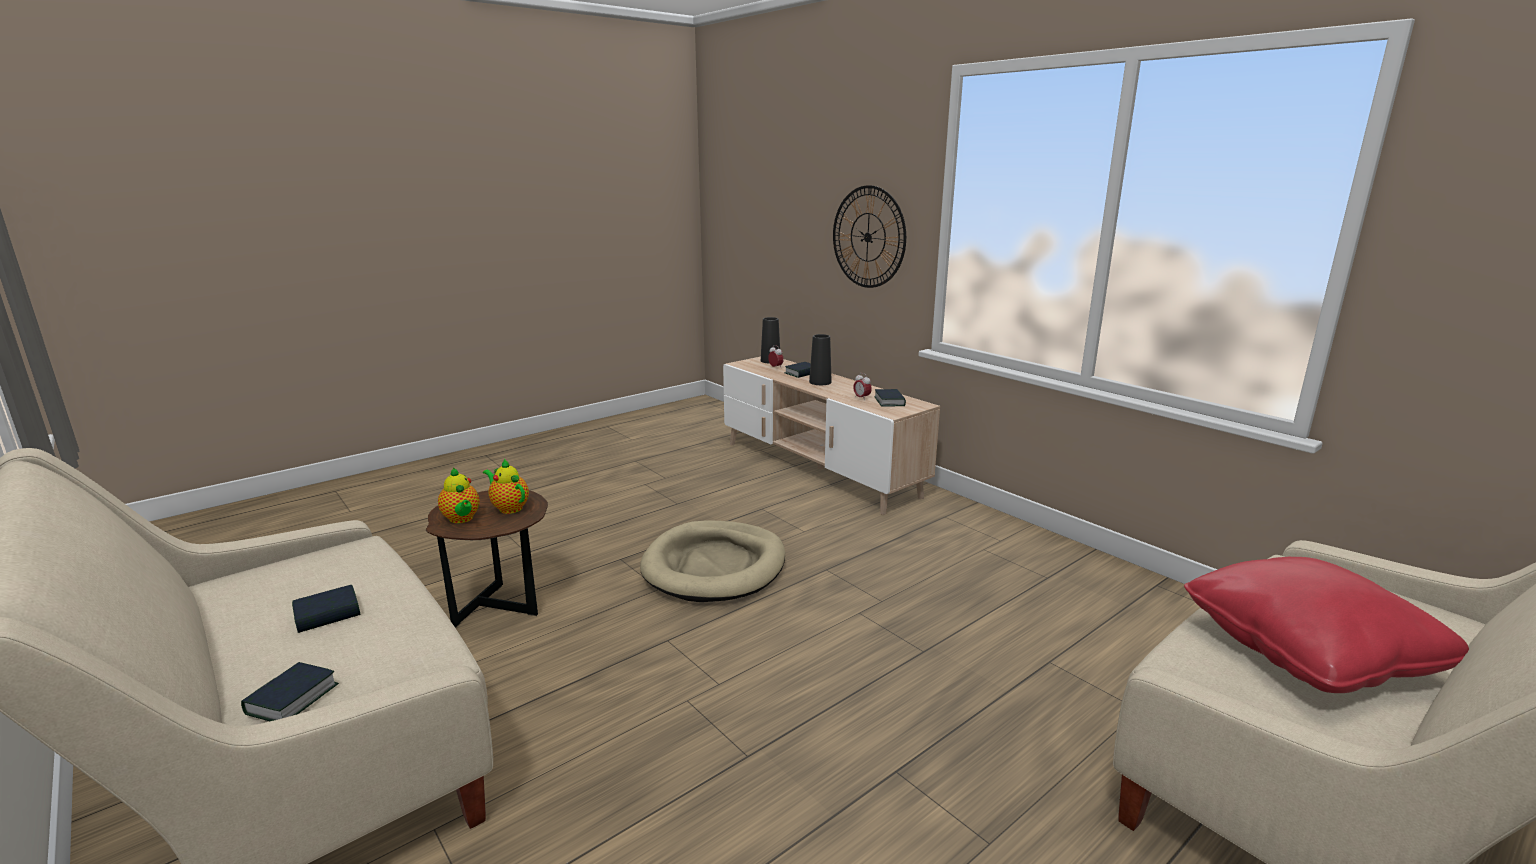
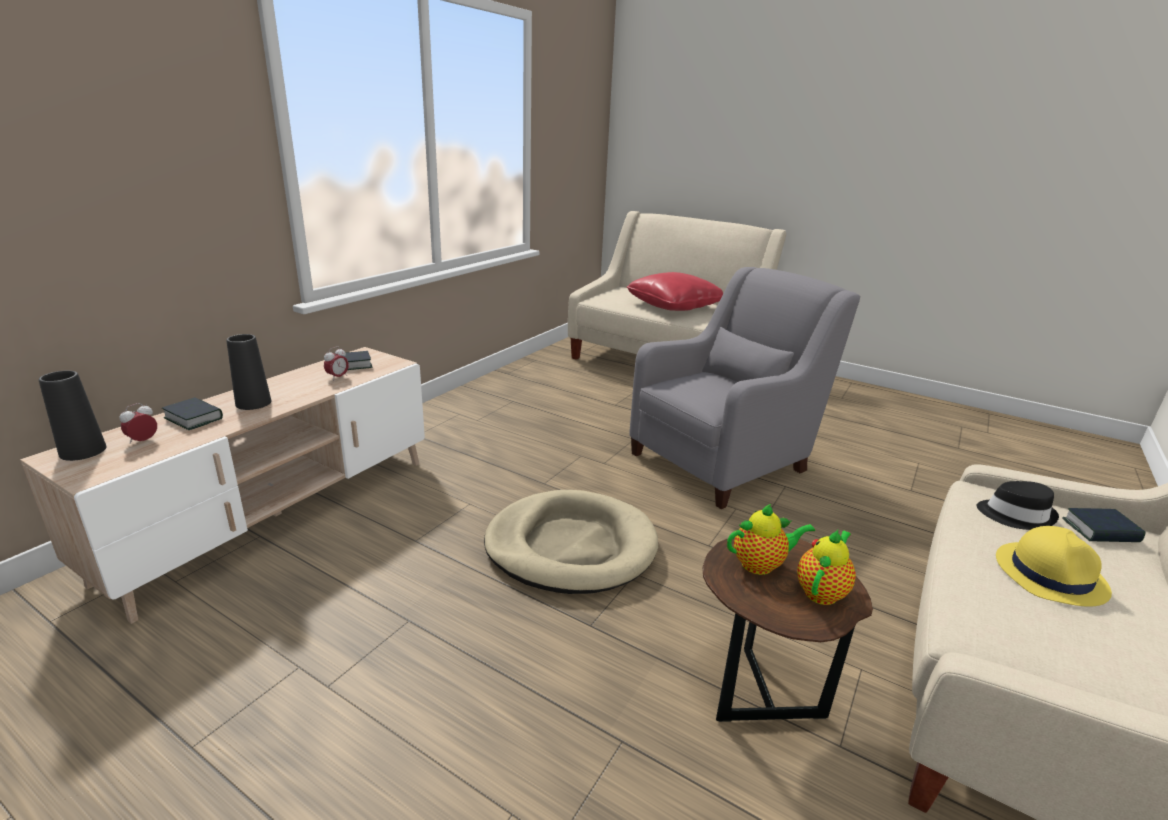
camera: 110 degrees left, 5 degrees up
(327, 614) = (1050, 574): book -> yellow hat
(386, 652) = (1015, 515): none -> black hat
(509, 508) = (761, 564): teapot -> teapot turned 120 degrees counterclockwise
(842, 718) = (723, 460): none -> grey armchair
(868, 237) = (162, 183): wall clock -> none

